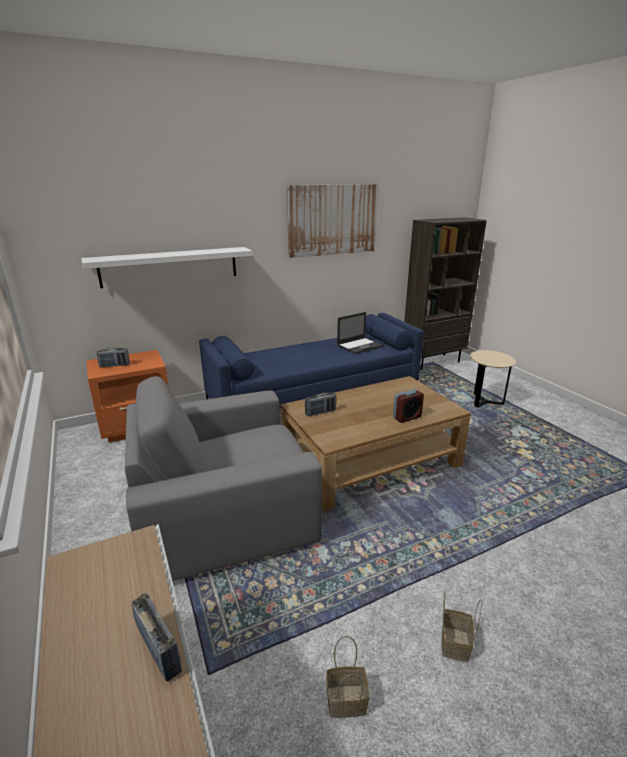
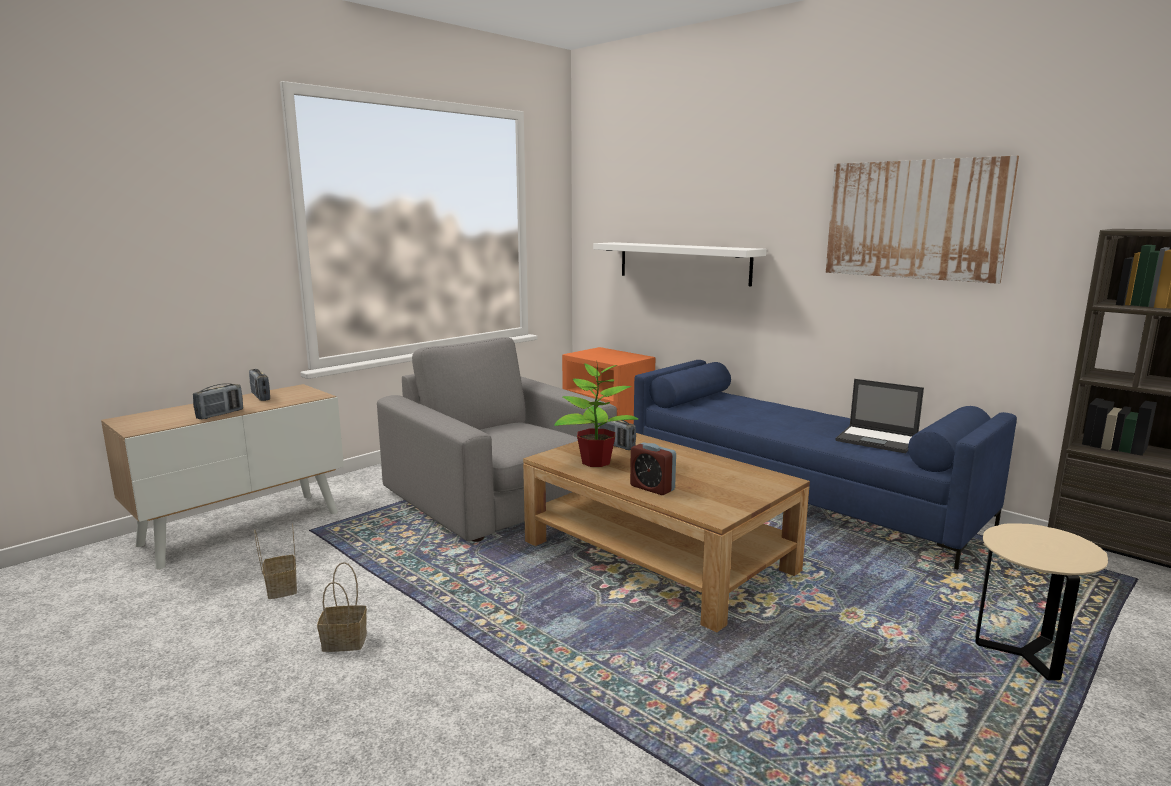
camera: 70 degrees right, 10 degrees down
(114, 365) = (598, 354): radio -> radio (260, 397)
(350, 426) = (595, 462): none -> potted plant

